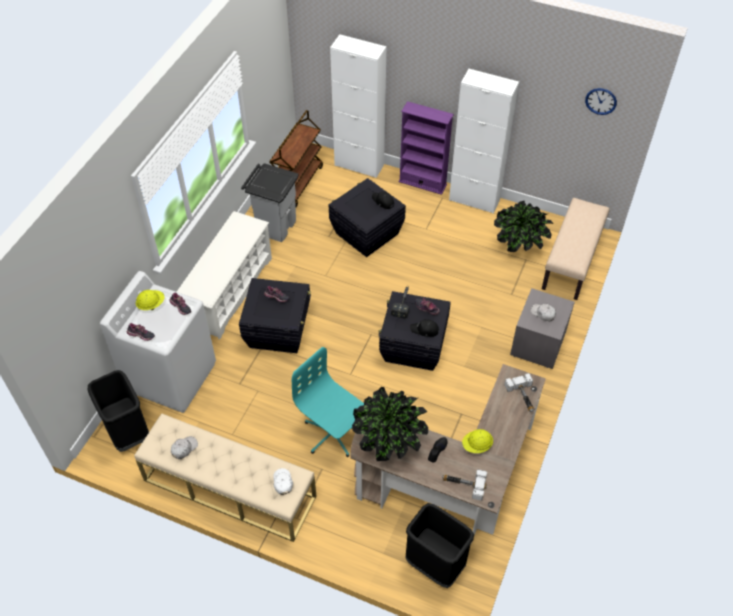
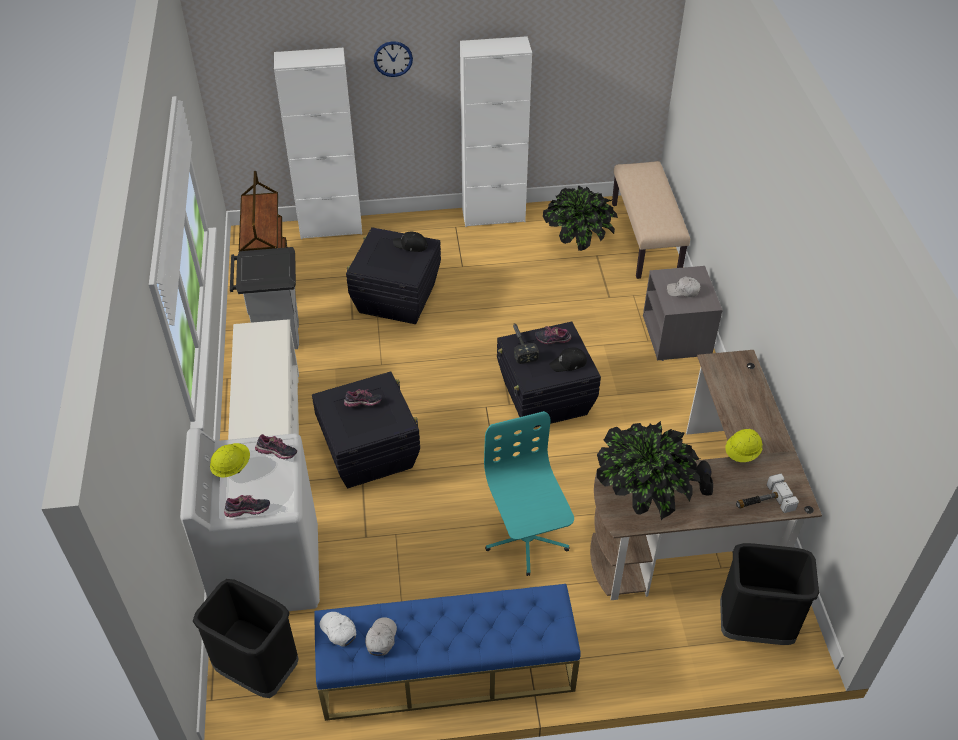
camera: 30 degrees left, 5 degrees down
(229, 488) = (446, 670): beige bench -> blue bench
(282, 482) = (540, 614): white cap -> white cap (338, 630)
(333, 433) = (526, 539): turquoise office chair -> turquoise office chair turned 60 degrees clockwise
(422, 183) = (421, 220): purple bookcase -> none
(523, 396) = (747, 378): hammer -> none
(601, 101) = (630, 28): wall clock -> wall clock (393, 59)

